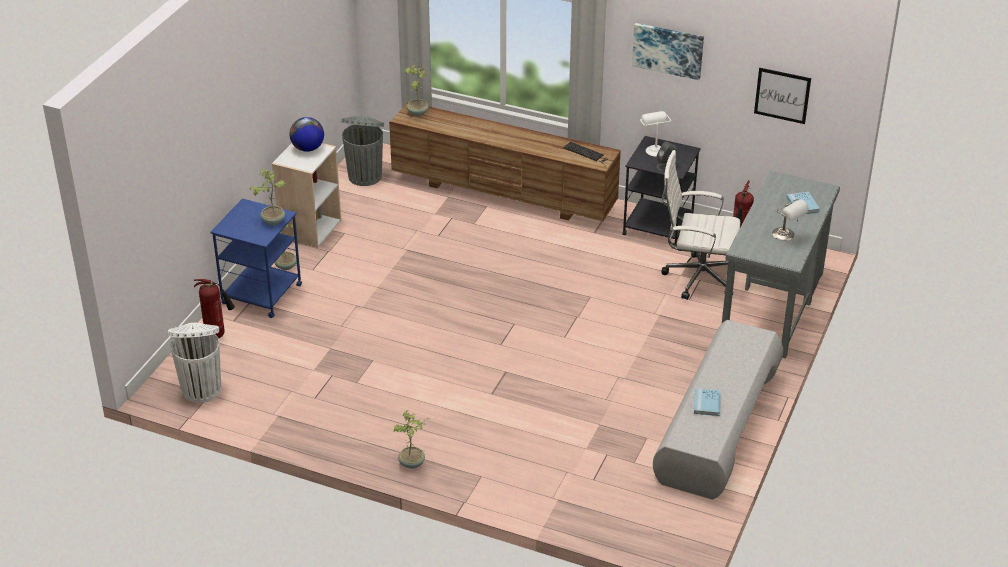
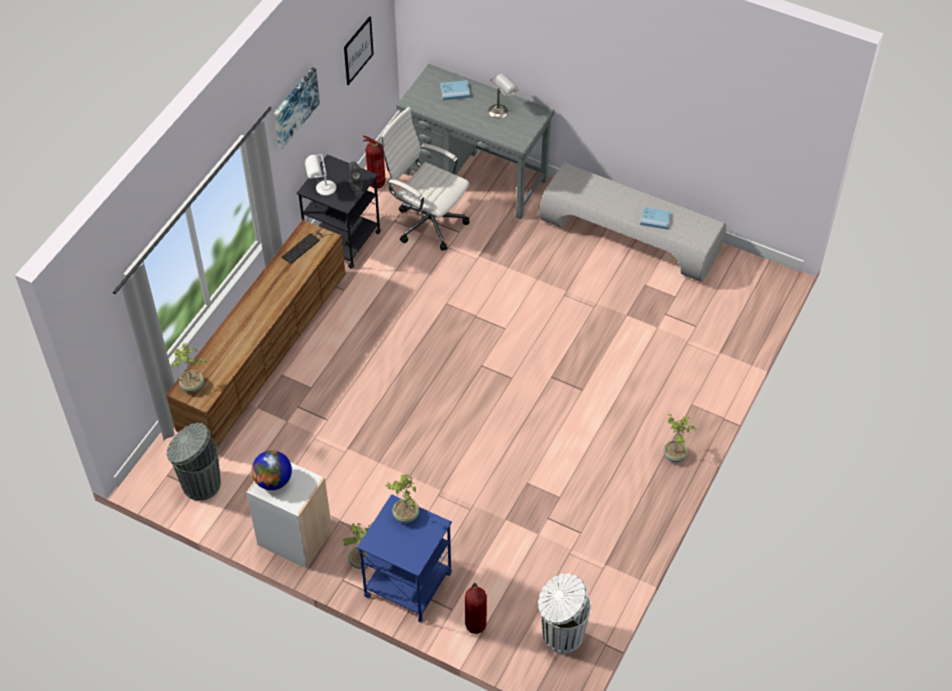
camera: 85 degrees left, 15 degrees up
(696, 278) = (427, 222): white office chair -> white office chair turned 105 degrees clockwise

